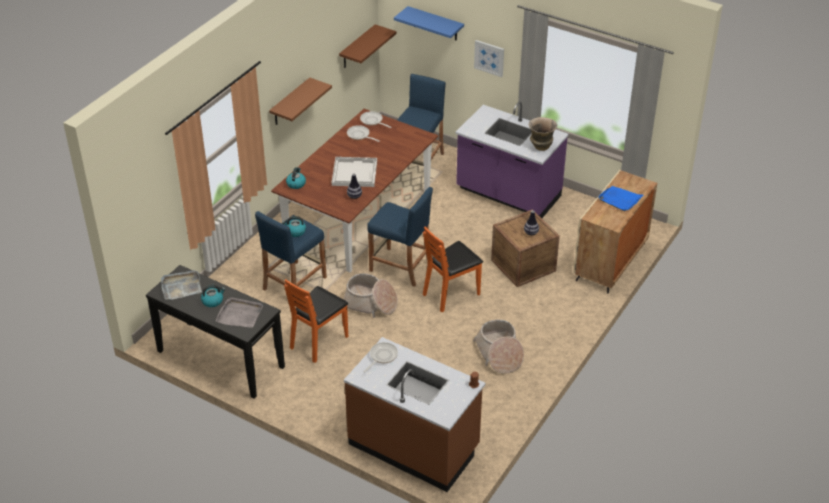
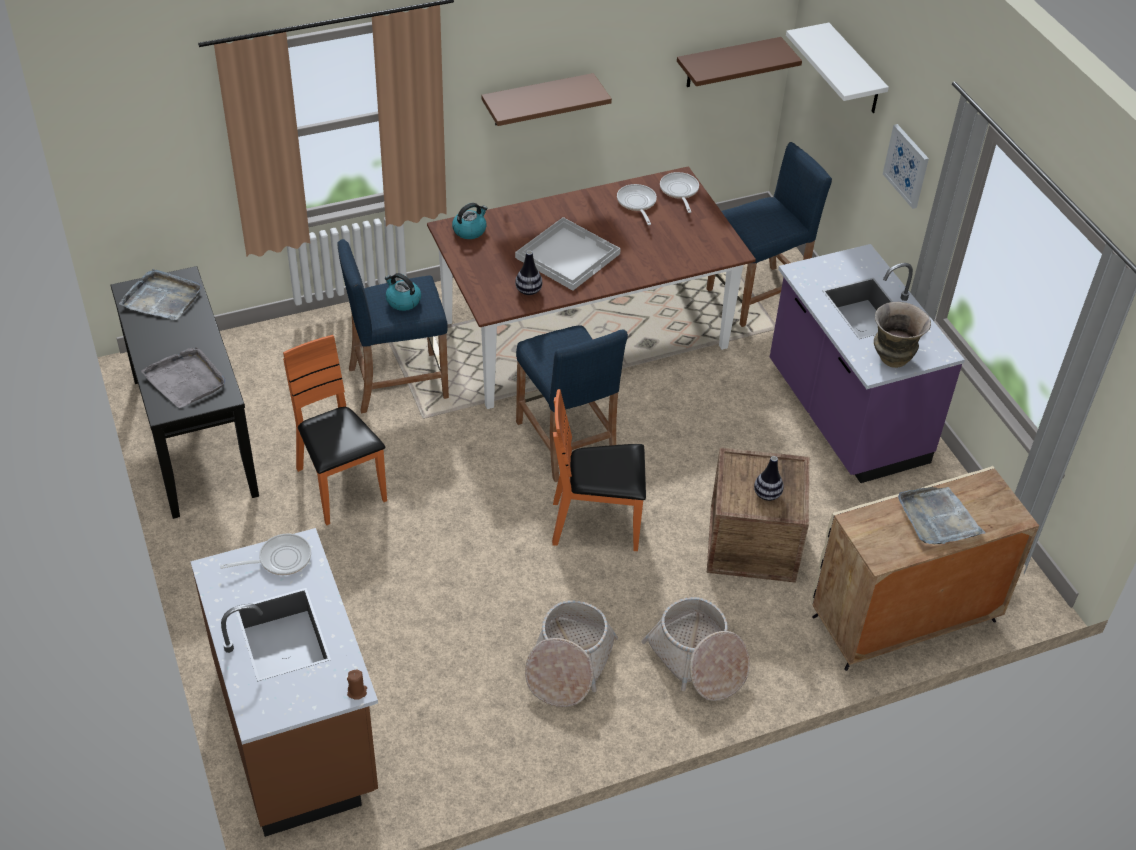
camera: 35 degrees right, 5 degrees up
(213, 301) = (176, 340): kettle -> none
(319, 341) = (340, 486): orange chair -> orange chair turned 75 degrees clockwise
(370, 304) = (466, 472): basket -> basket (697, 660)
(435, 24) = (855, 70): blue shelf -> white shelf
(620, 199) = (938, 518): blue tray -> grey tray

